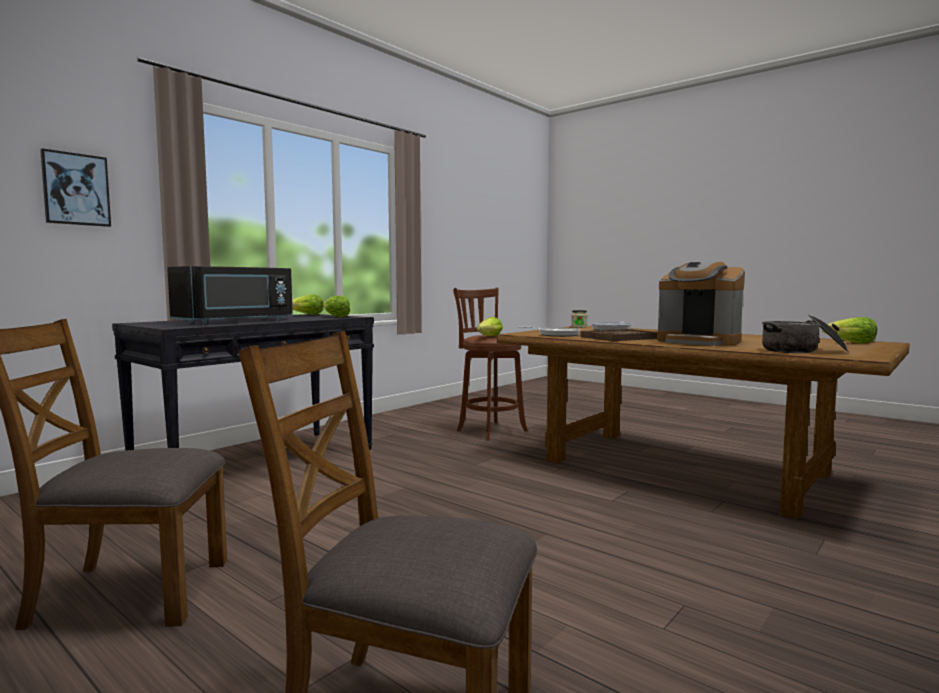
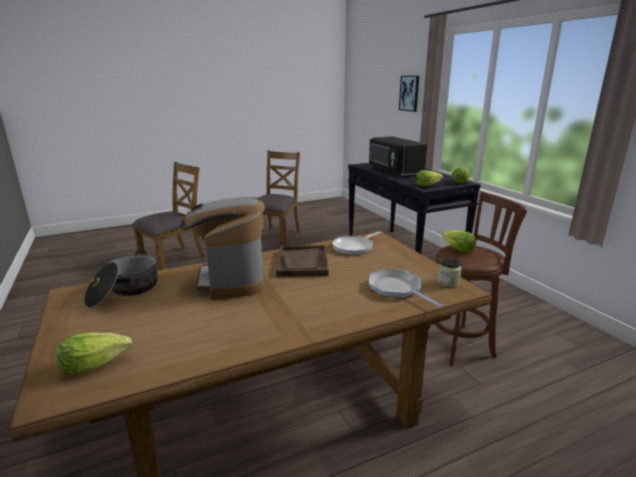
camera: 115 degrees right, 15 degrees up
(698, 342) = (230, 280): coffee machine -> coffee machine turned 75 degrees counterclockwise

